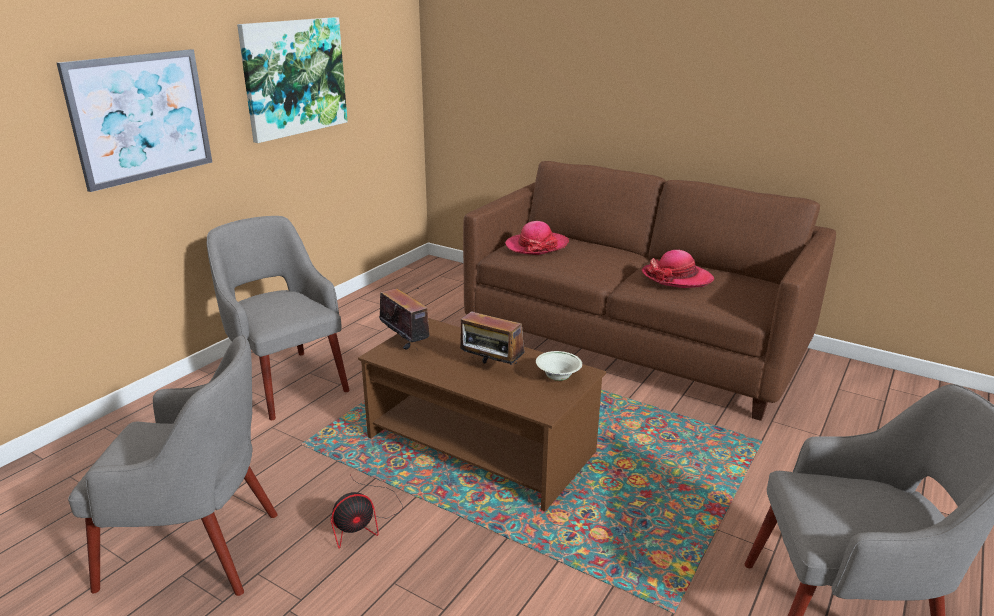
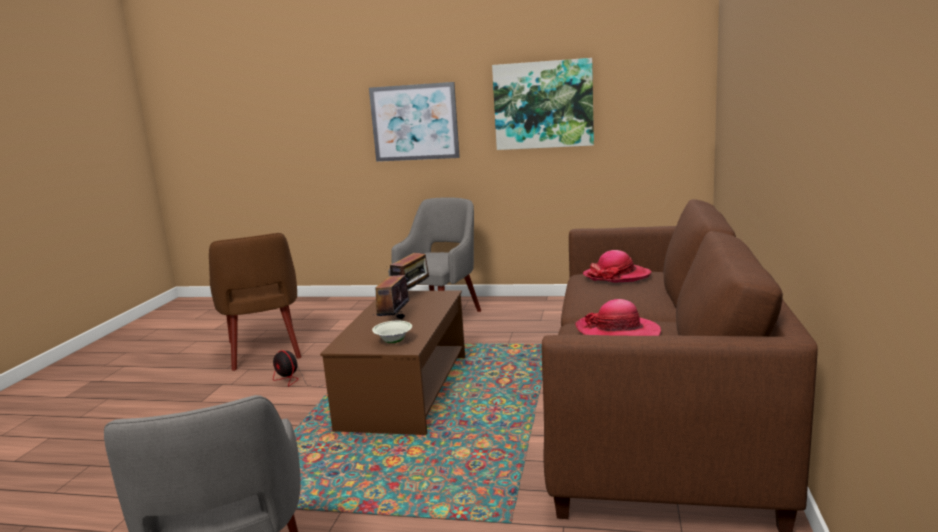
camera: 70 degrees right, 10 degrees down
(196, 550) = (264, 351): grey armchair -> brown armchair

